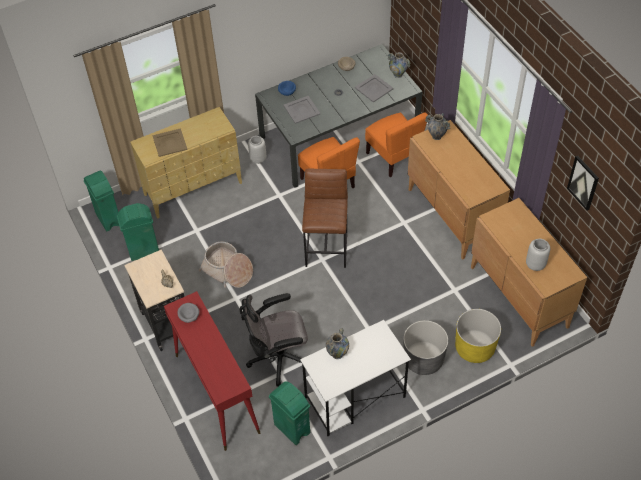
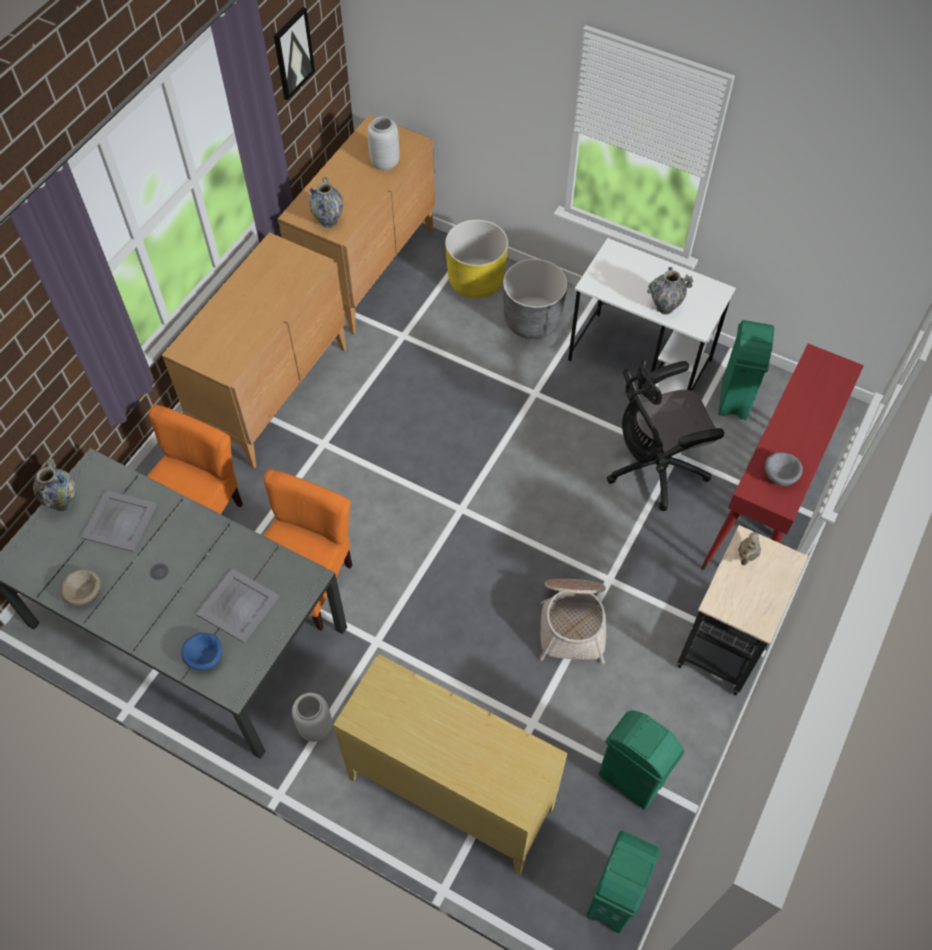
camera: 125 degrees left, 5 degrees up
(169, 142) = (481, 751): beige tray -> none
(279, 358) = (656, 468): office chair -> office chair turned 120 degrees clockwise
(326, 248) = (437, 514): brown stool -> none
(436, 136) = (210, 355): vase -> vase (329, 222)

